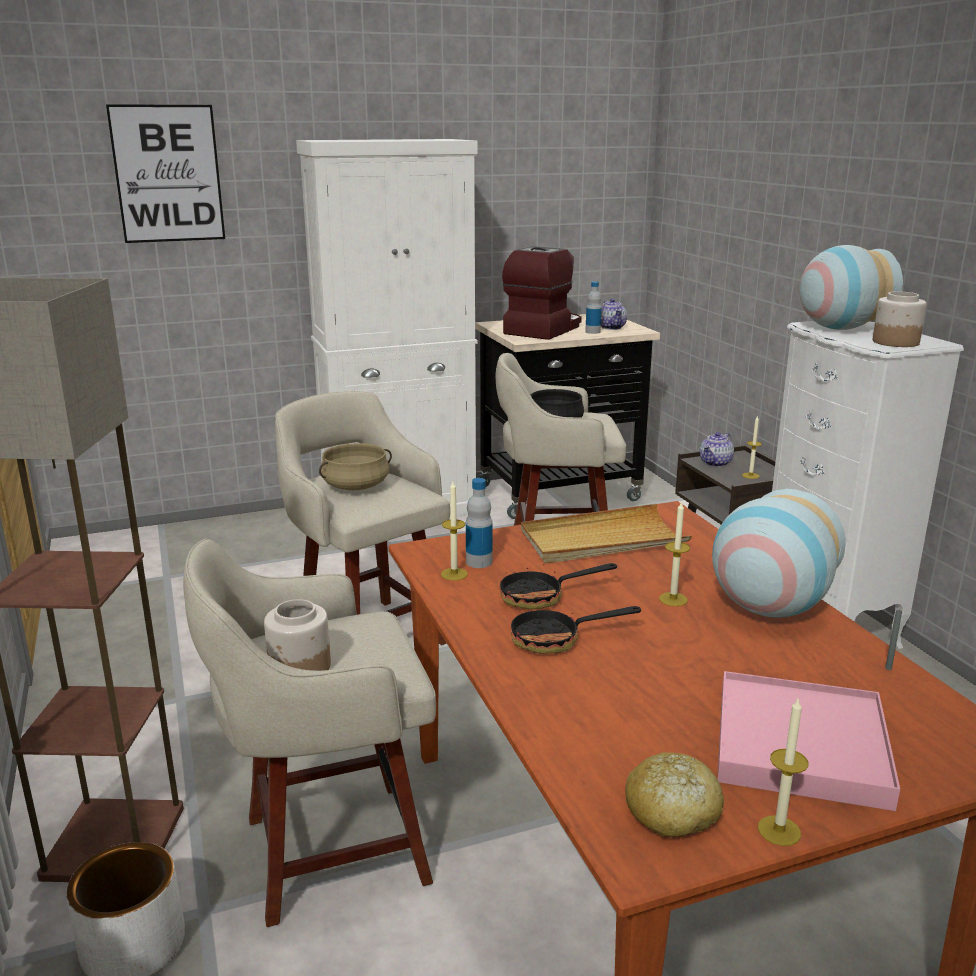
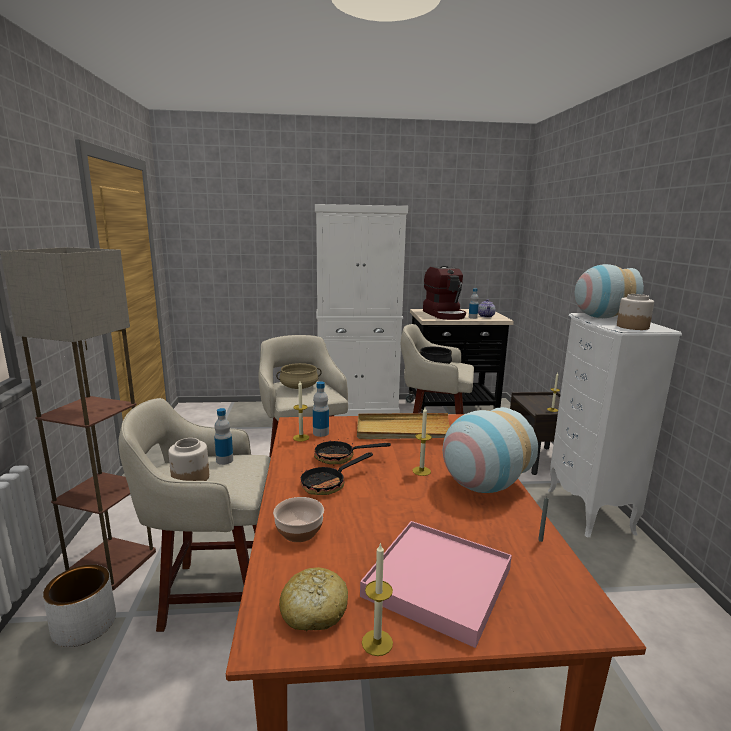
camera: 15 degrees right, 5 degrees down
(168, 174) = (249, 220): picture -> none
(332, 630) = (224, 460): none -> bottle
(543, 329) = (444, 314): coffee machine -> coffee machine turned 120 degrees clockwise
(556, 639) = (329, 484): frying pan -> frying pan turned 45 degrees counterclockwise
(568, 714) = (298, 531): none -> bowl
(716, 463) = (533, 400): teapot -> none

